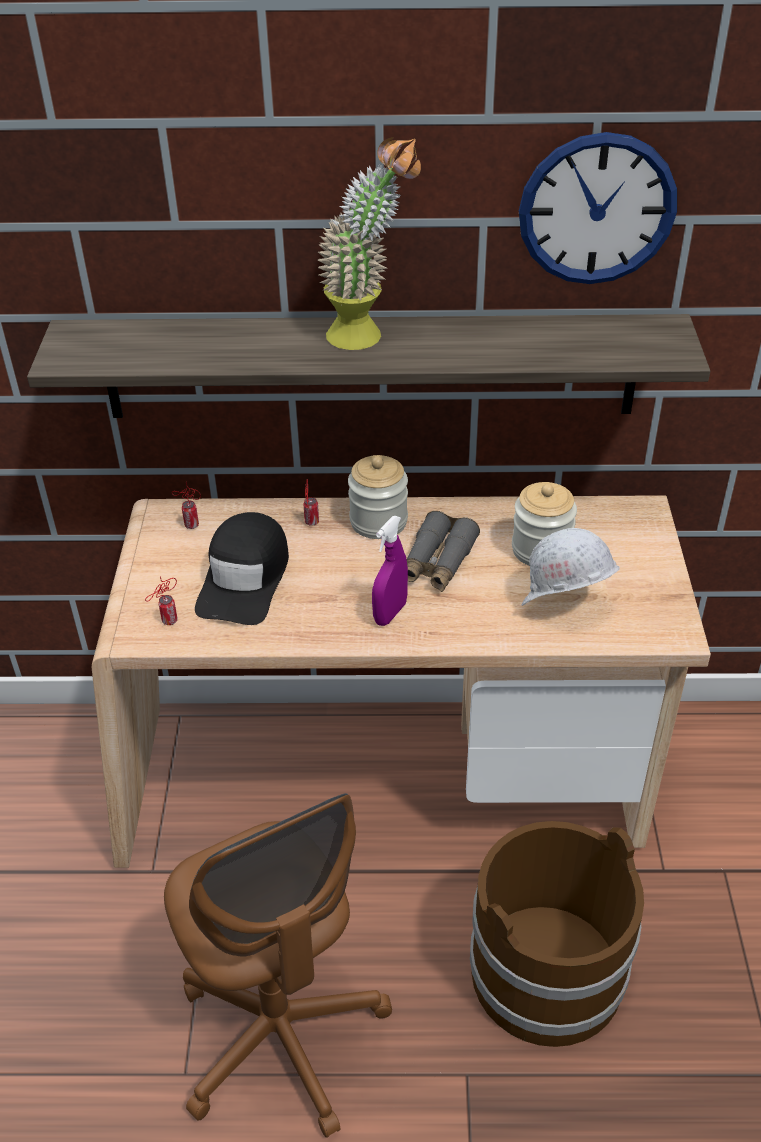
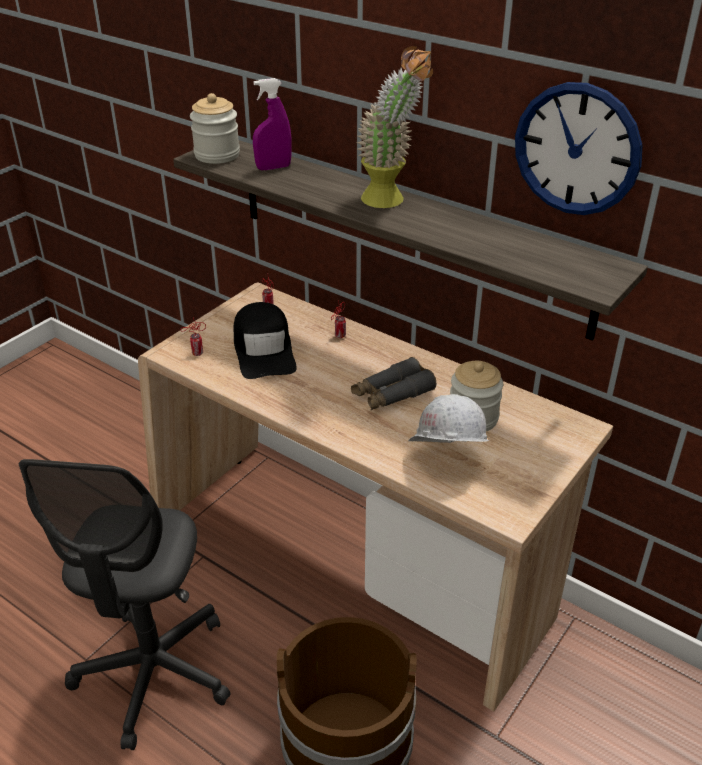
camera: 35 degrees right, 5 degrees down
(245, 579) = (264, 350): black cap -> black cap turned 60 degrees counterclockwise
(281, 1035) = (154, 674): brown office chair -> grey office chair
(378, 521) = (382, 353): jar -> jar (217, 155)
(390, 613) = (327, 409): purple spray bottle -> purple spray bottle (273, 167)

